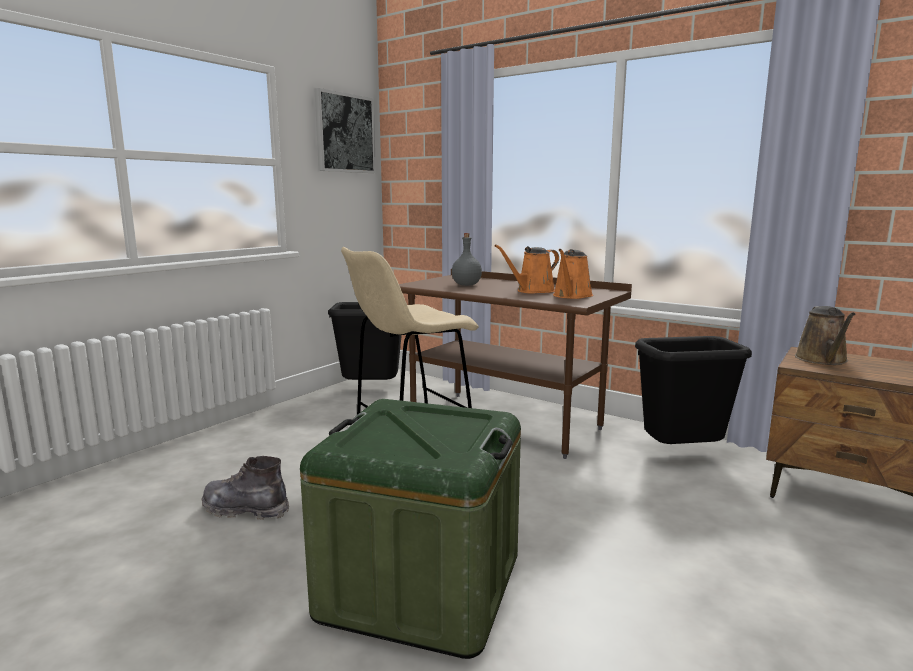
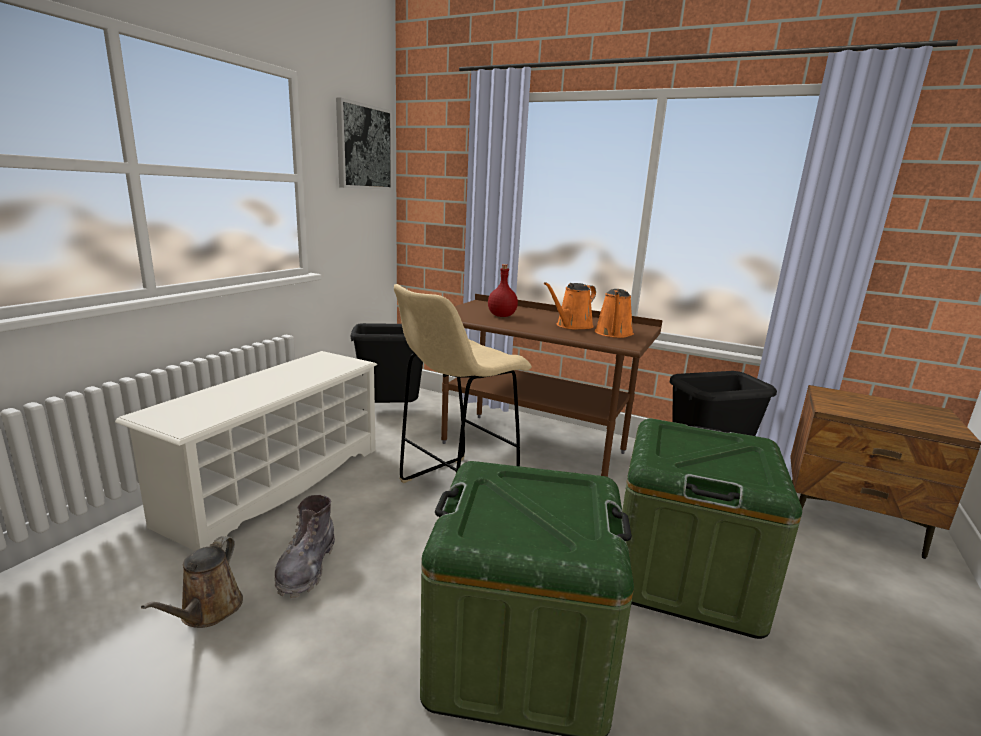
camera: 10 degrees left, 5 degrees up
(241, 445) = (276, 484): none -> white shoe rack
(245, 509) = (306, 567): grey boot -> grey boot turned 90 degrees counterclockwise
(466, 285) = (501, 316): grey bottle -> red bottle
(623, 535) = (686, 574): none -> green storage box
(822, 360) = (845, 402): brown watering can -> brown watering can (208, 611)

